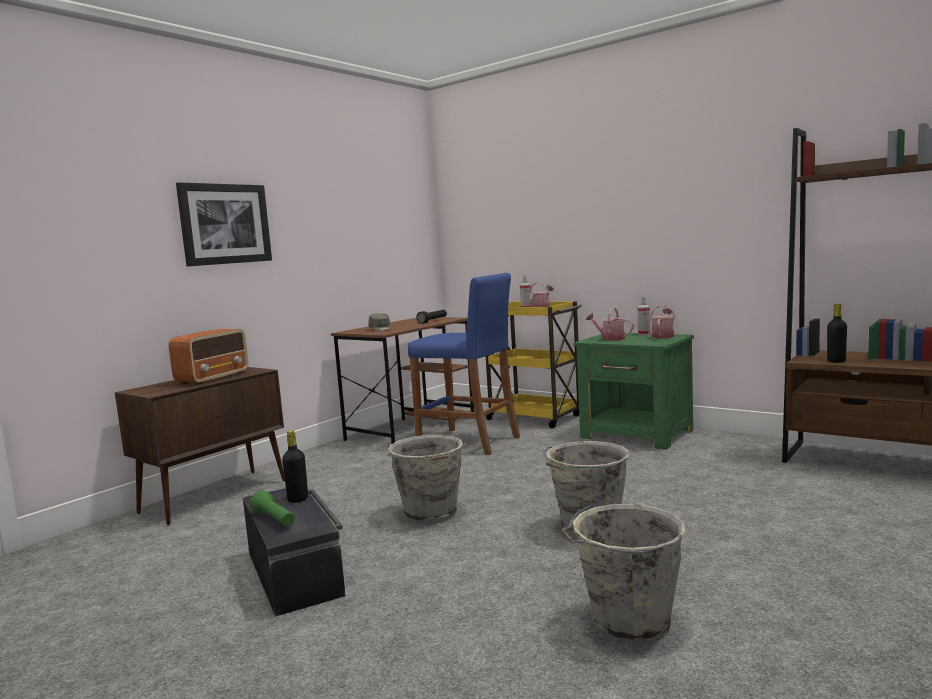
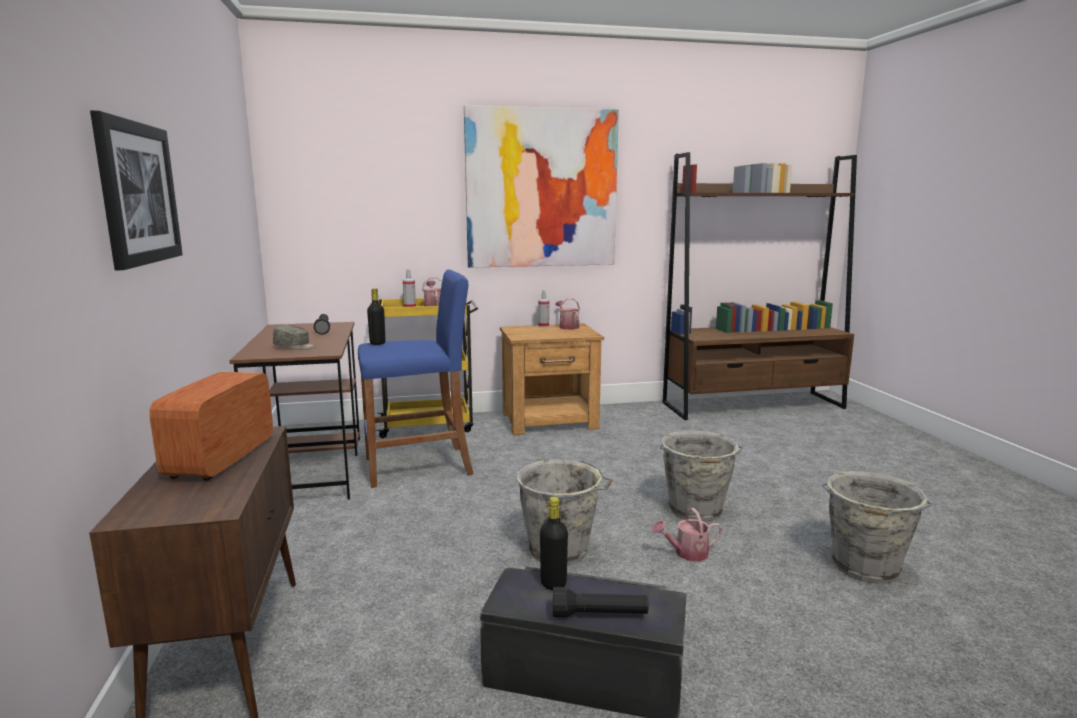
camera: 50 degrees left, 5 degrees up
(213, 378) = (220, 459): radio -> radio turned 150 degrees counterclockwise
(274, 520) = (599, 615): green flashlight -> black flashlight
(610, 339) = (532, 333): watering can -> watering can (687, 553)
(637, 434) = (550, 421): green nightstand -> brown nightstand
(648, 191) = (541, 189): none -> picture
(836, 361) = (718, 337): black bottle -> black bottle (377, 343)

